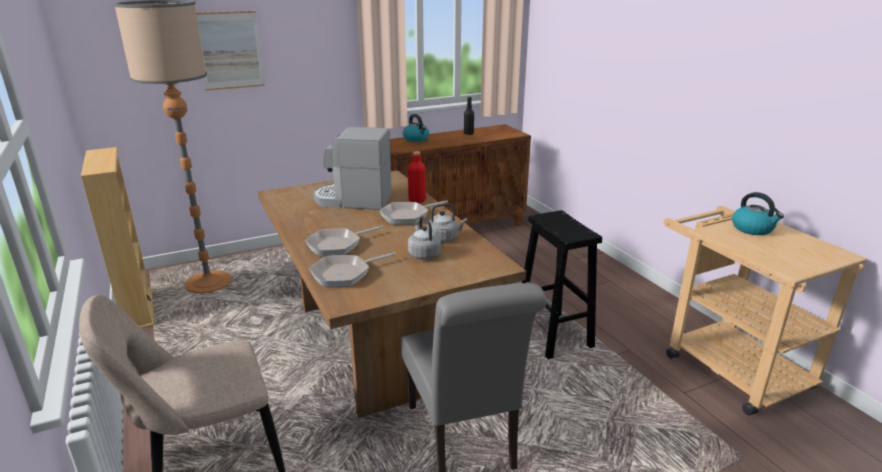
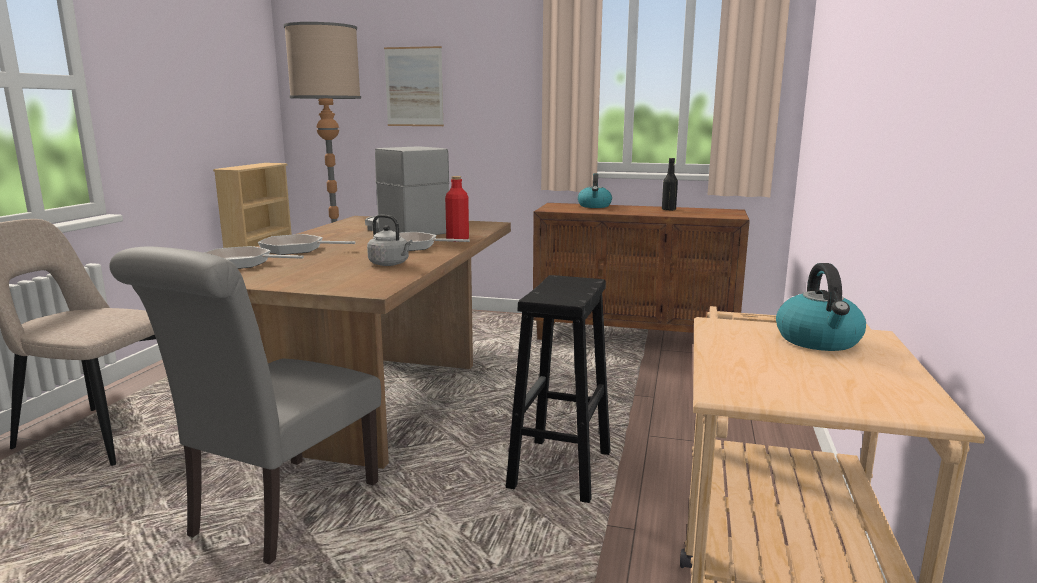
camera: 40 degrees right, 10 degrees down
(423, 254) = (337, 268): grey kettle -> none

